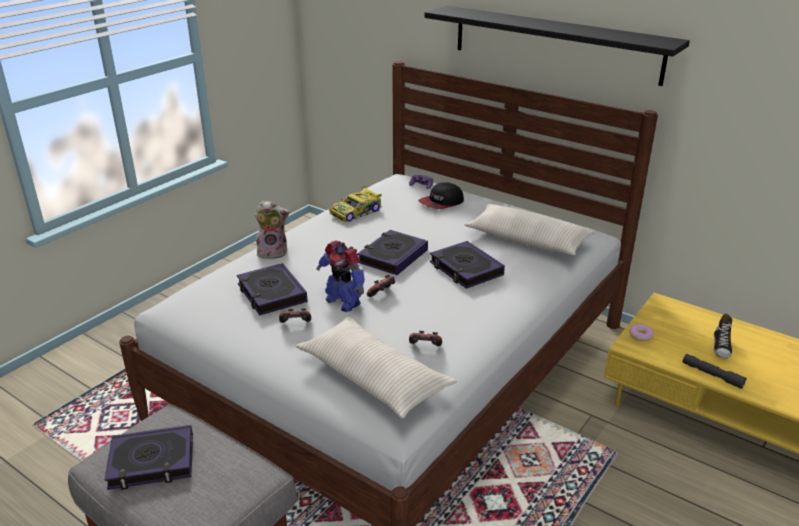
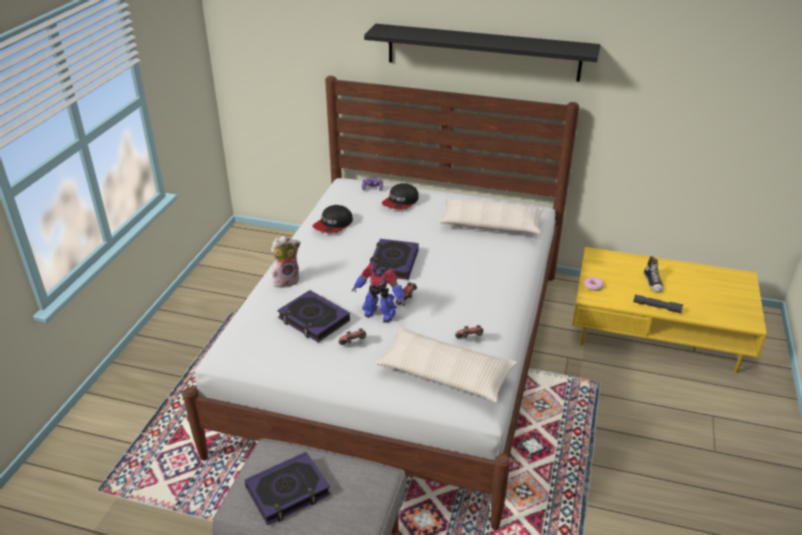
camera: 20 degrees left, 5 degrees up
(356, 211) = (333, 225): toy car -> cap
(465, 269) = (459, 262): book -> none

